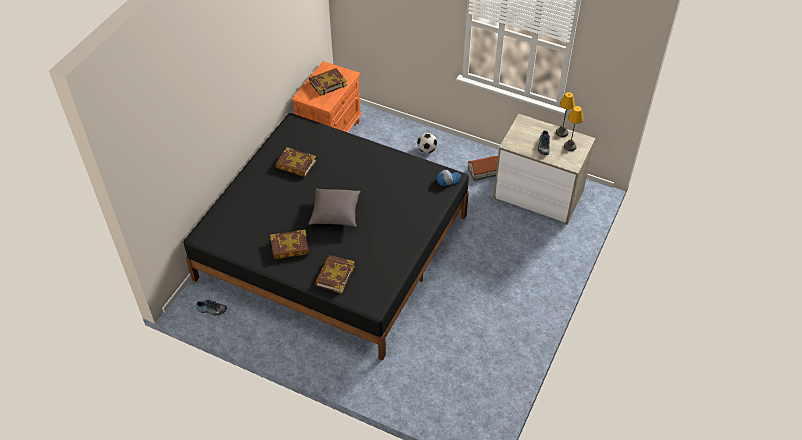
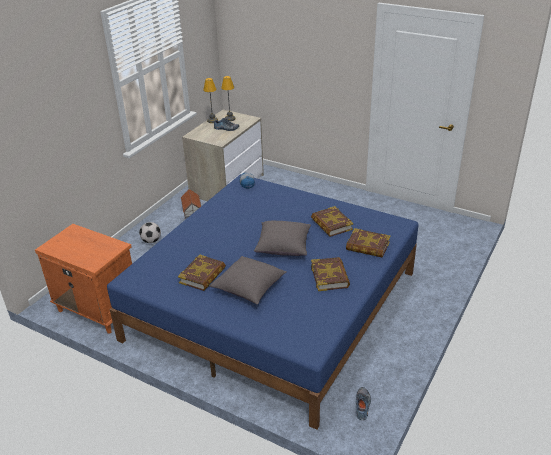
camera: 85 degrees left, 15 degrees down
(277, 195) = (249, 288): none -> grey pillow
(328, 83) = (80, 245): book -> book (331, 224)
(334, 246) = (272, 304): black bed -> blue bed

